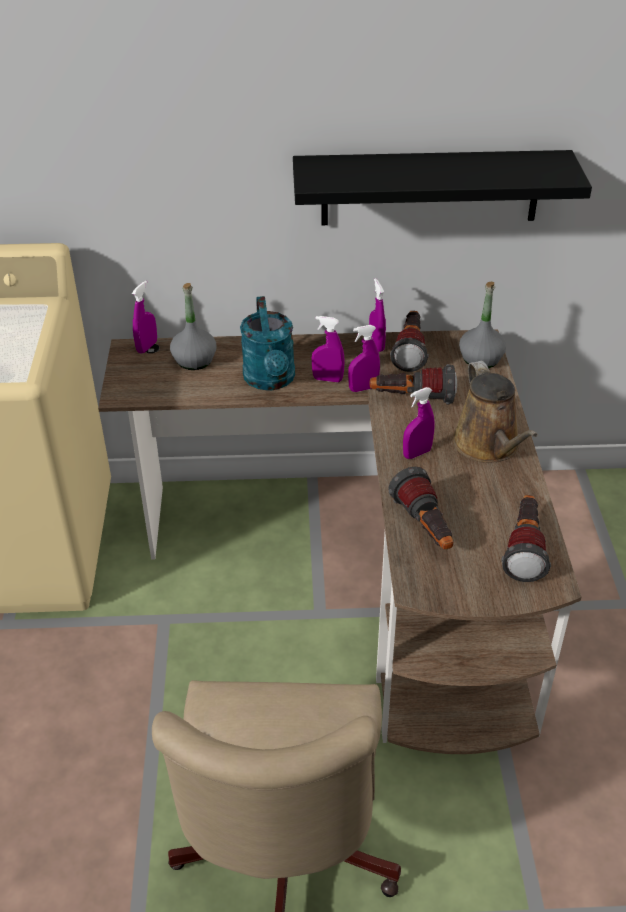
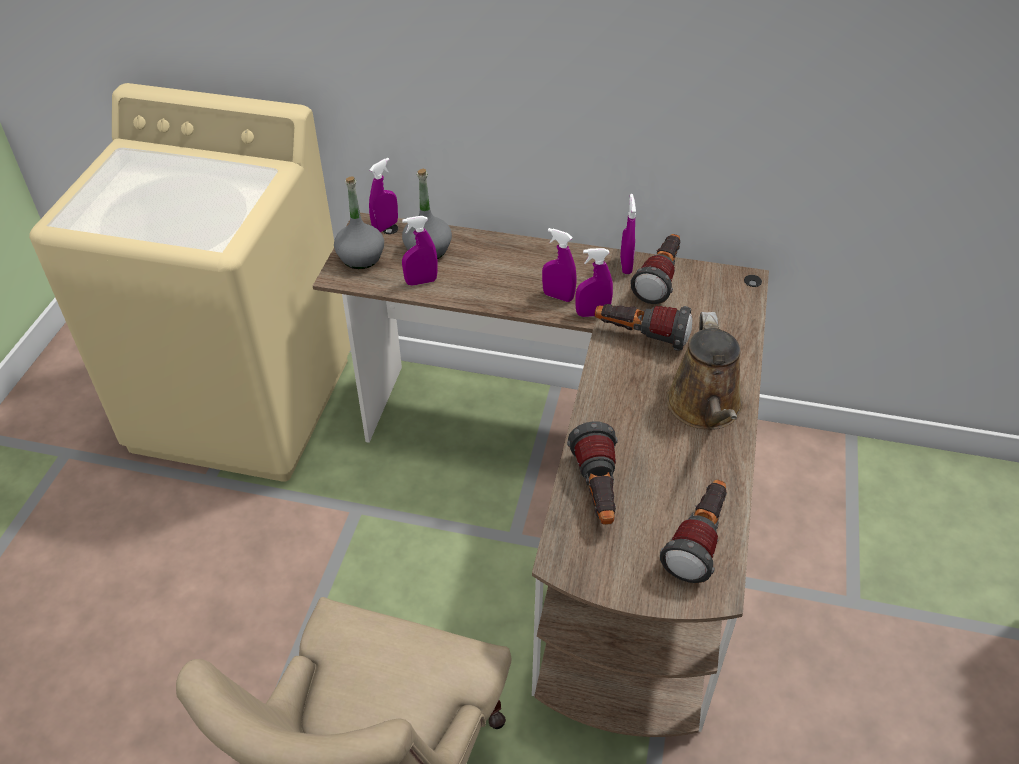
camera: 15 degrees right, 5 degrees up
(271, 381) = (497, 287): turquoise watering can -> none
(417, 453) = (622, 401): purple spray bottle -> purple spray bottle (421, 281)
(430, 188) = (705, 102): black shelf -> none
(480, 359) = (735, 303): grey bottle -> grey bottle (360, 258)

